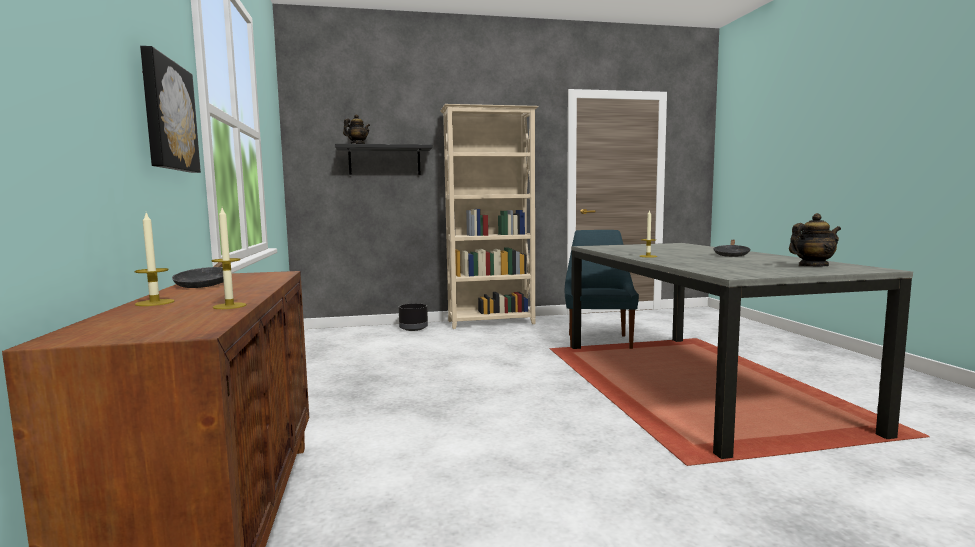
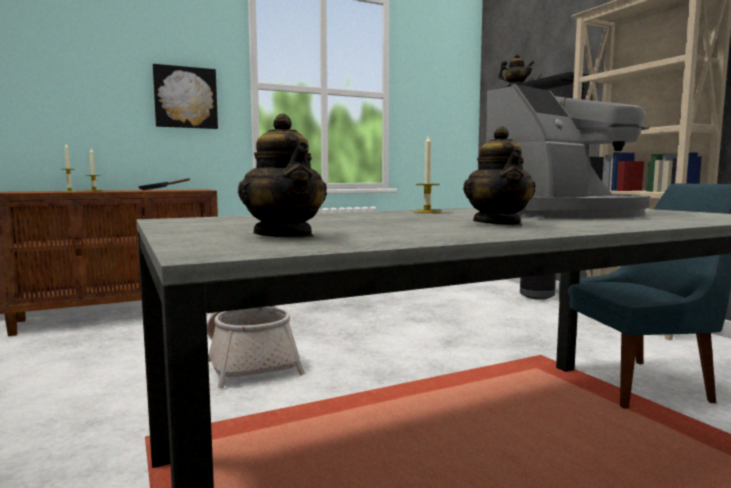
camera: 75 degrees right, 0 degrees up
(525, 429) = (251, 362): none -> basket
(663, 250) = (564, 214): none -> coffee machine
(731, 255) = (498, 224): black frying pan -> teapot

